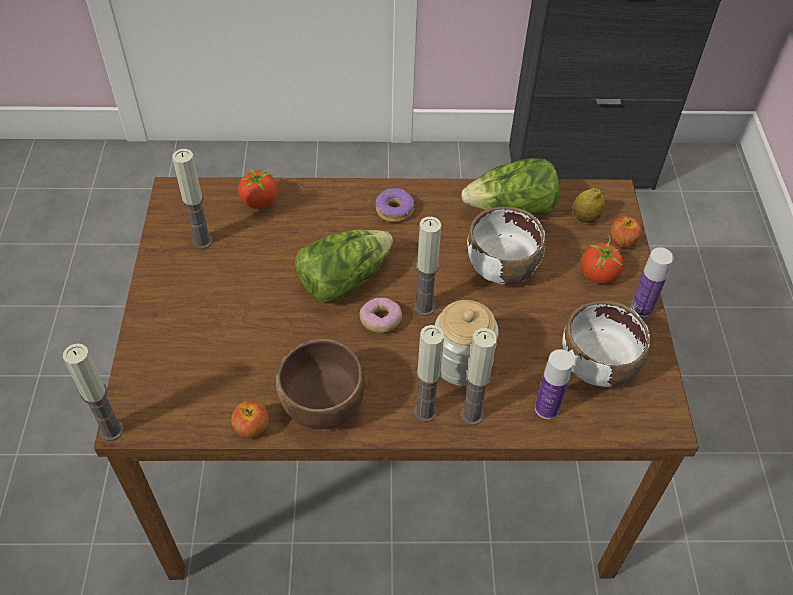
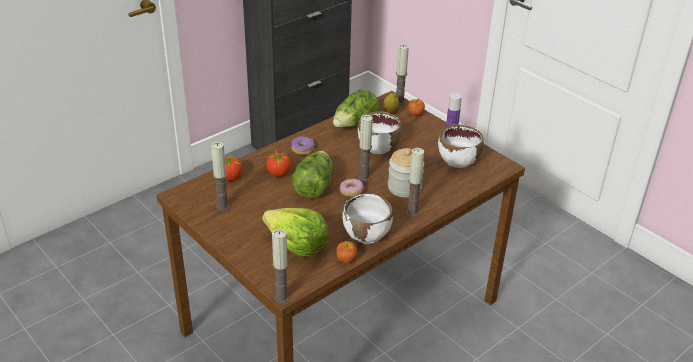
camera: 40 degrees left, 15 degrees down
(218, 361) = (297, 246): none -> lettuce
(323, 405) = (367, 234): brown bowl -> white bowl
(472, 415) = (431, 203): candle -> candle (399, 102)
(547, 408) = (457, 185): bottle -> none
(598, 275) = (420, 130): tomato -> tomato (278, 173)

